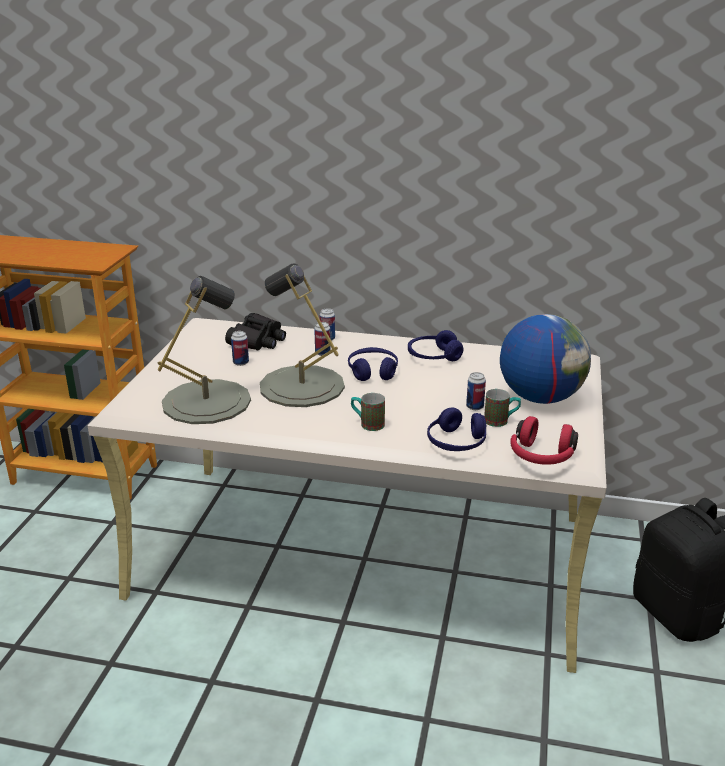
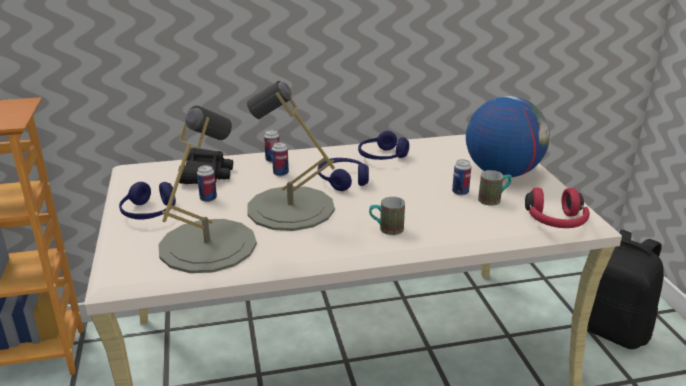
camera: 25 degrees left, 0 degrees up
(456, 443) = (478, 227): blue headphones -> blue headphones (150, 212)

